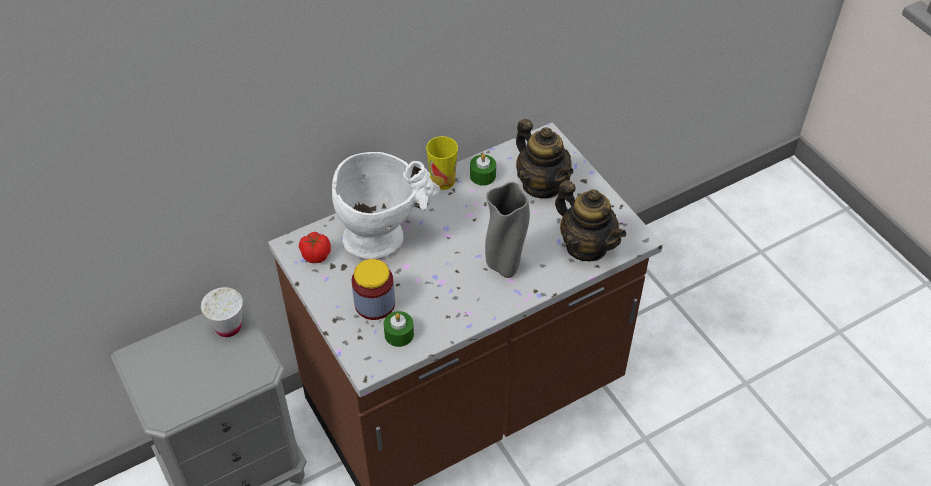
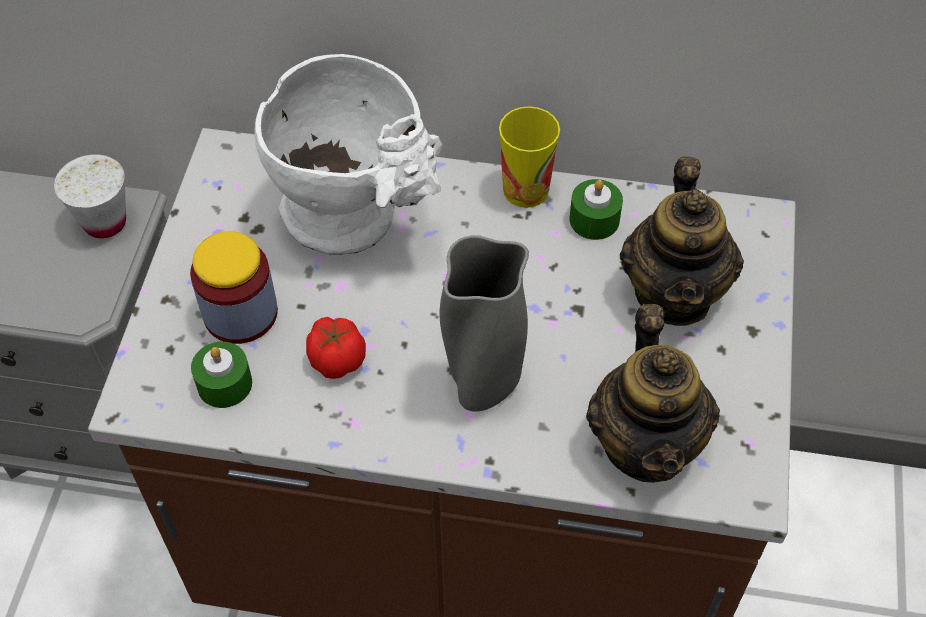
camera: 40 degrees right, 5 degrees up
(315, 255) = (239, 187): tomato -> tomato (336, 359)

